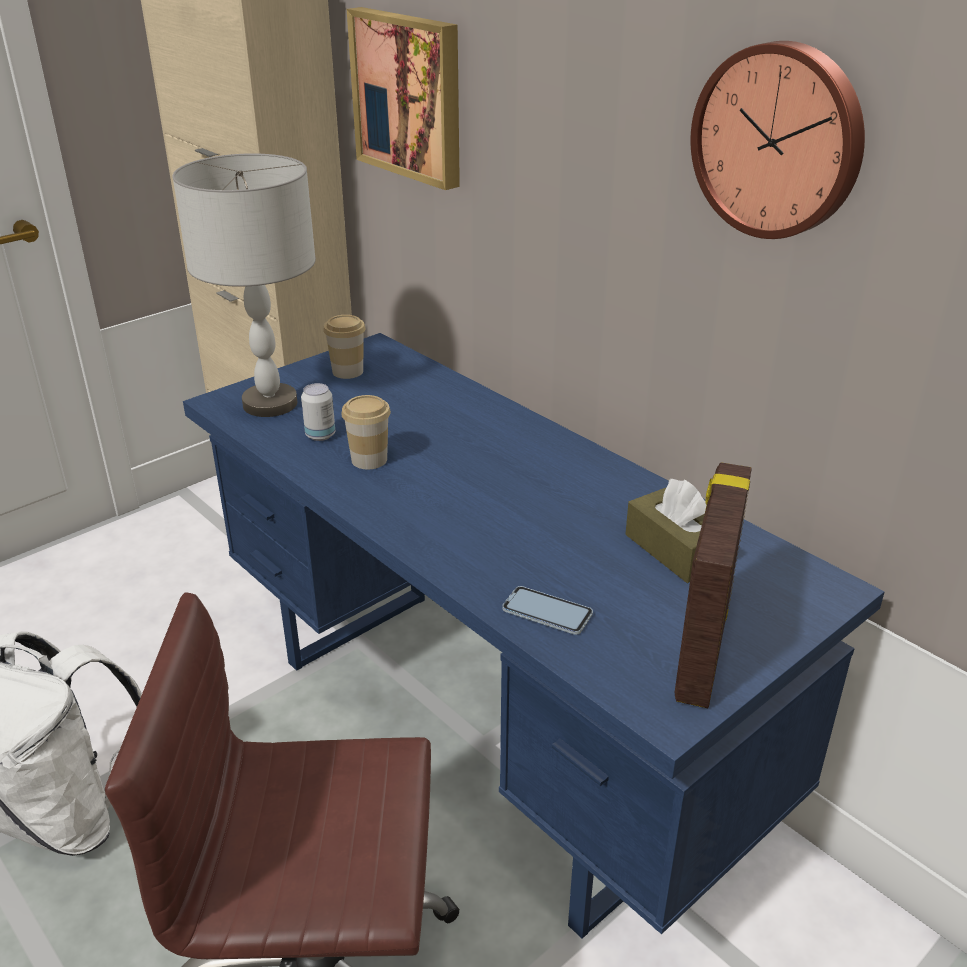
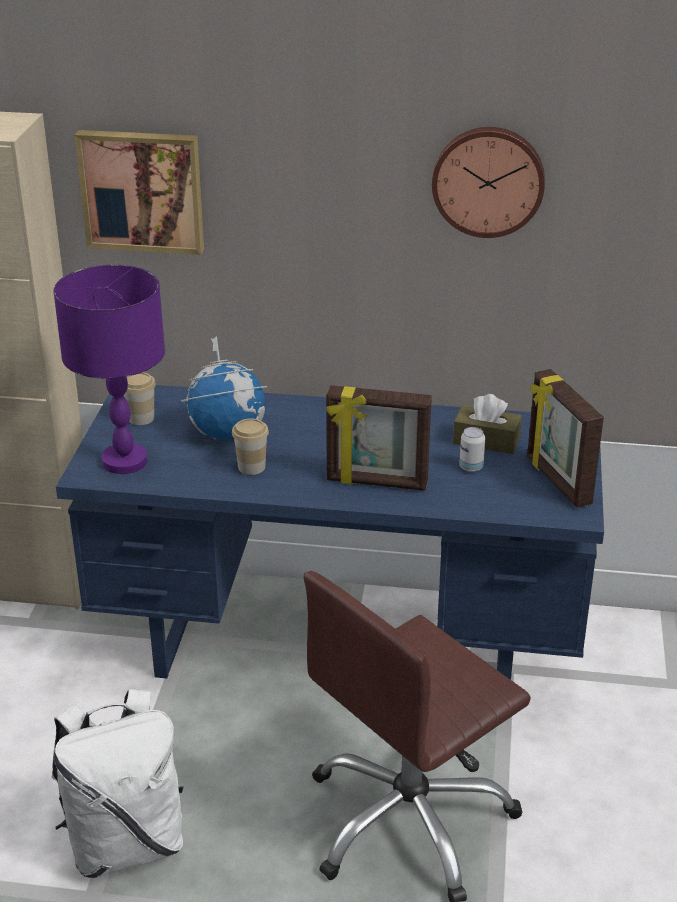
camera: 40 degrees left, 0 degrees up
(269, 403) = (124, 461): grey table lamp -> purple table lamp
(320, 435) = (195, 466): can -> can (471, 467)
(401, 417) = (228, 433): none -> globe
(468, 537) = (376, 483): none -> picture frame
(547, 612) = (469, 499): phone -> none

